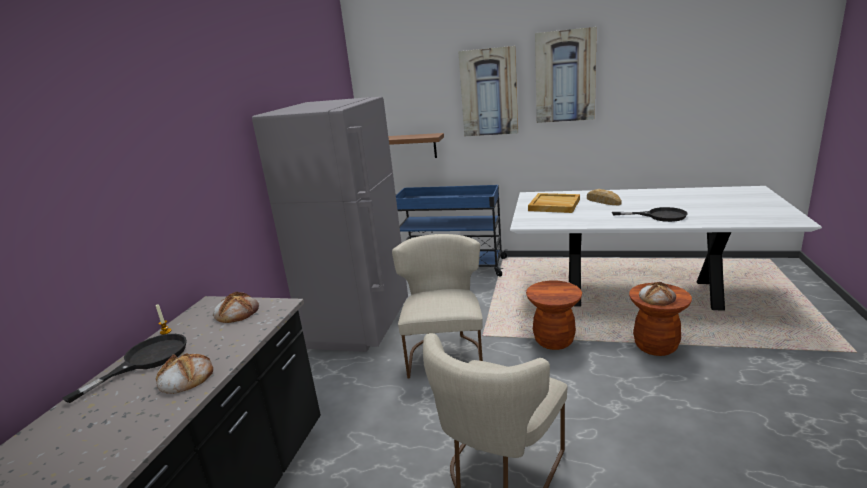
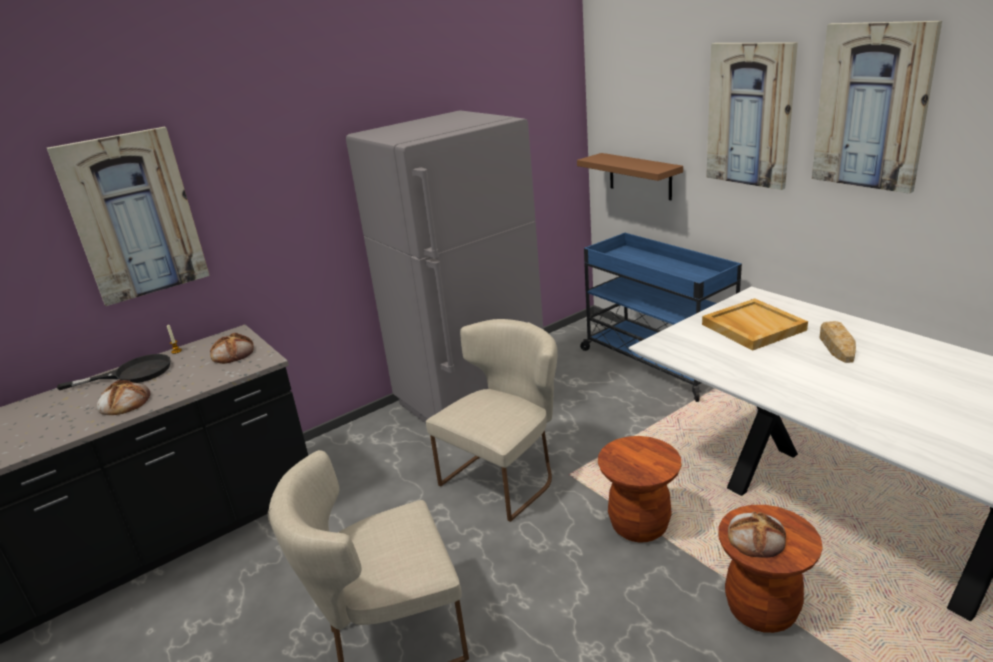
camera: 40 degrees right, 5 degrees up
(110, 192) = (133, 216): none -> picture
(659, 216) = (869, 408): black frying pan -> none

